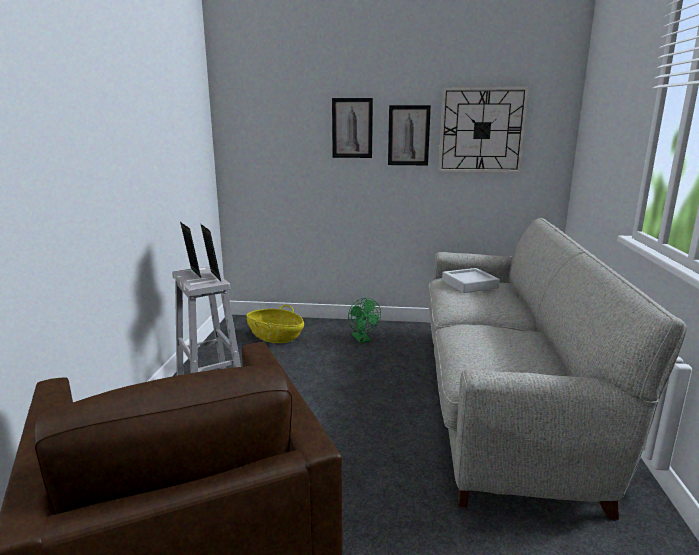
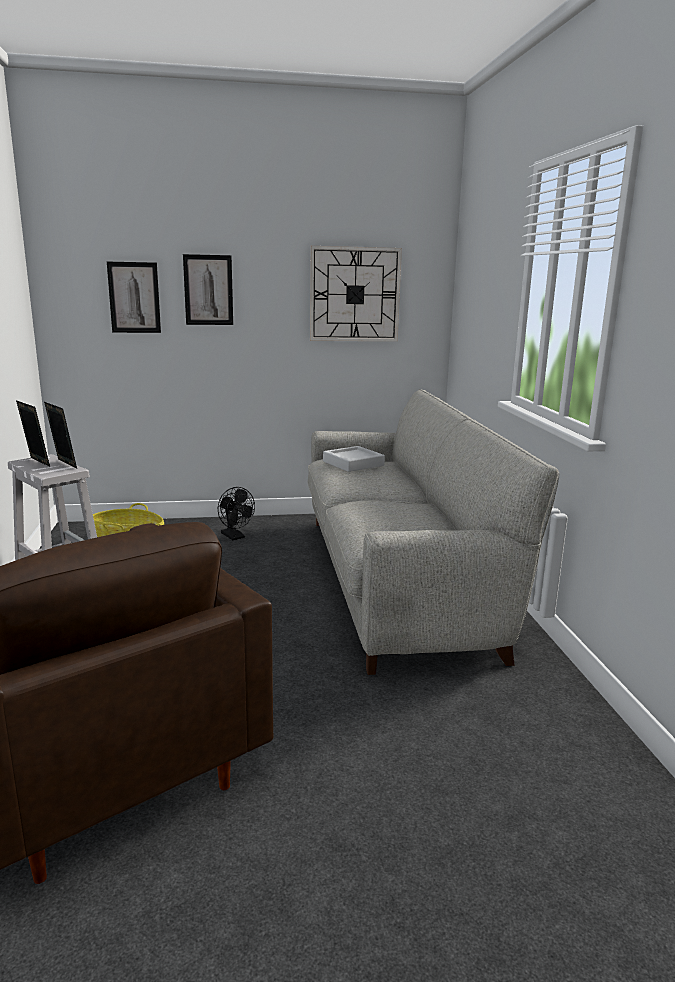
camera: 15 degrees left, 0 degrees up
(363, 340) = (235, 537): green fan -> black fan
(408, 135) = (274, 299): picture -> picture (134, 297)

